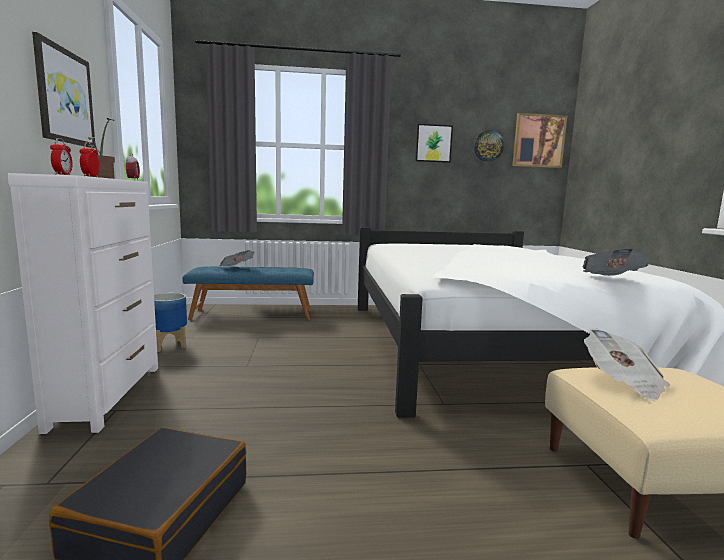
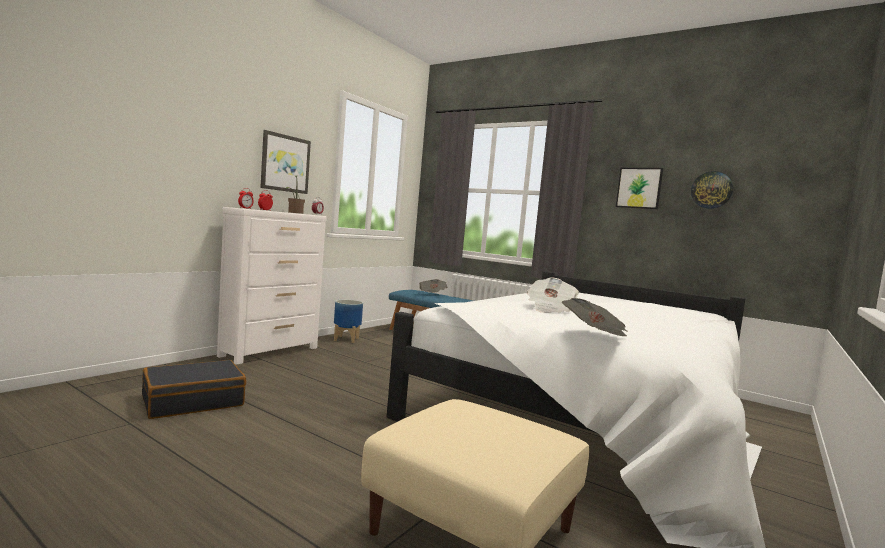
camera: 40 degrees right, 5 degrees down
(538, 141) = (791, 183): picture -> none
(623, 383) = (464, 416): newspaper -> newspaper (550, 309)

